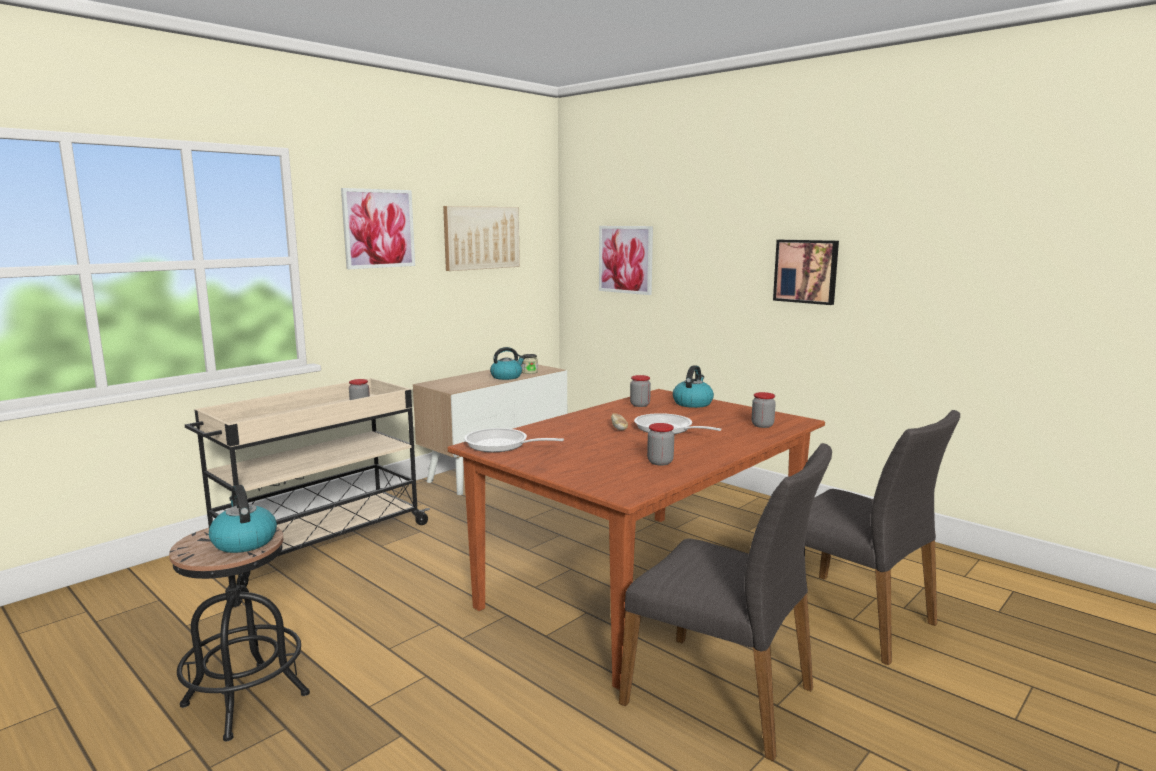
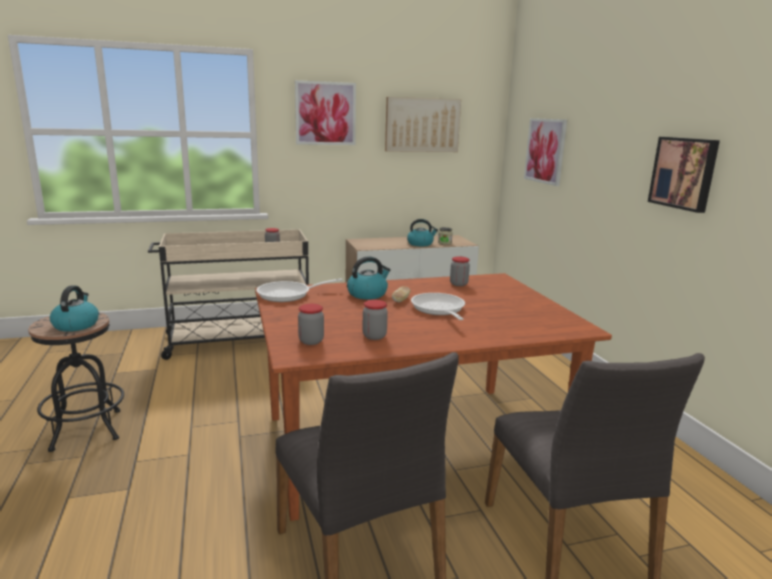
camera: 30 degrees right, 5 degrees up
(501, 445) = (289, 295): frying pan -> frying pan turned 75 degrees counterclockwise
(692, 403) = (508, 291): kettle -> kettle (367, 294)
(762, 425) = (534, 325): jar -> jar (311, 341)

